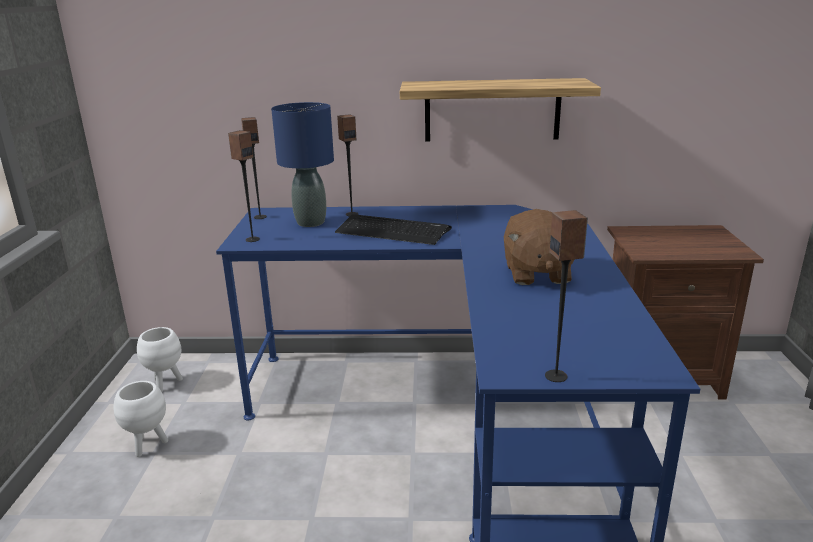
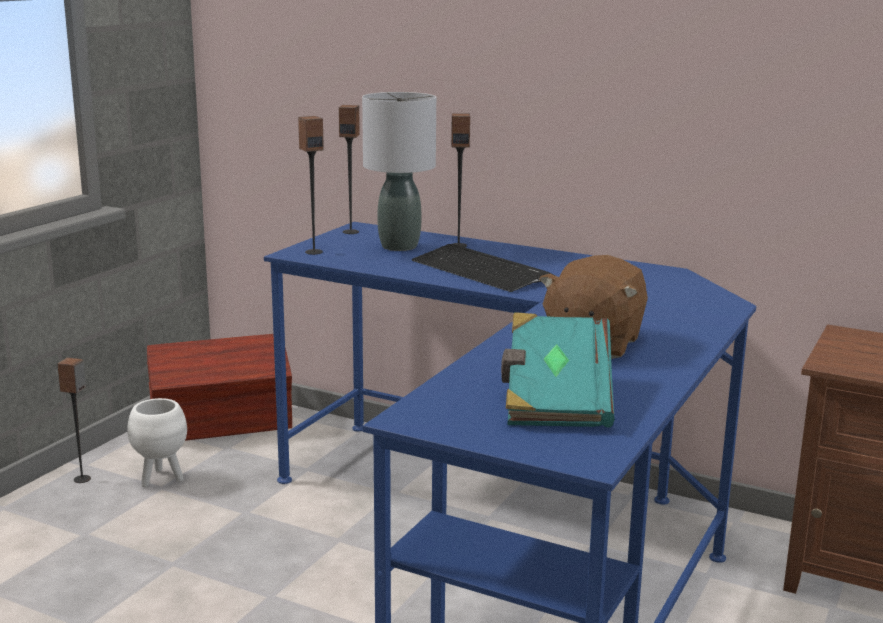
camera: 25 degrees right, 5 degrees down
(166, 383) = (223, 424): white planter -> brown storage box
(310, 222) = (399, 246): blue table lamp -> grey table lamp
(492, 110) = (665, 128): shelf -> none
(556, 376) = (460, 434): speaker -> speaker (82, 479)
(575, 327) = (554, 400): none -> turquoise book

